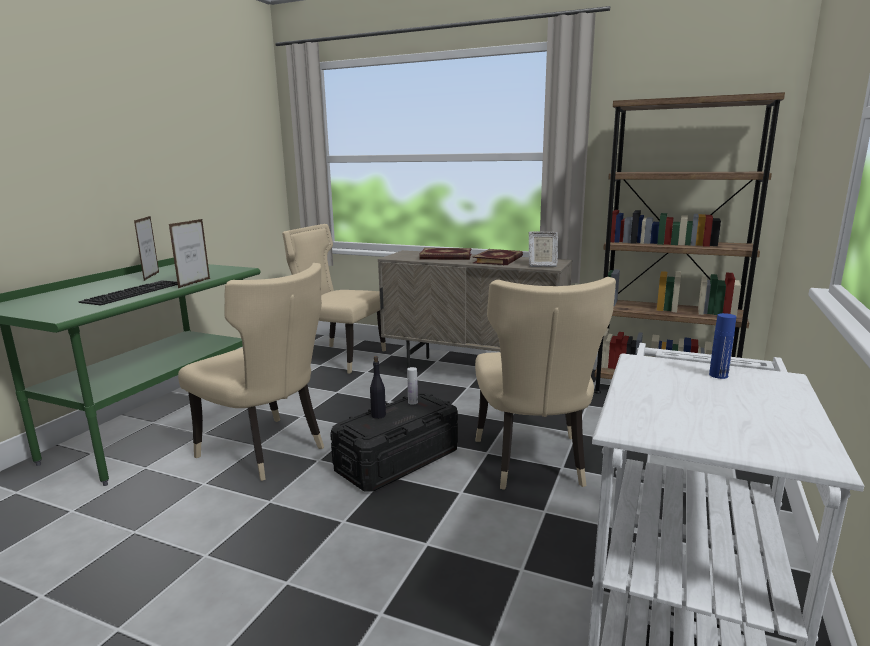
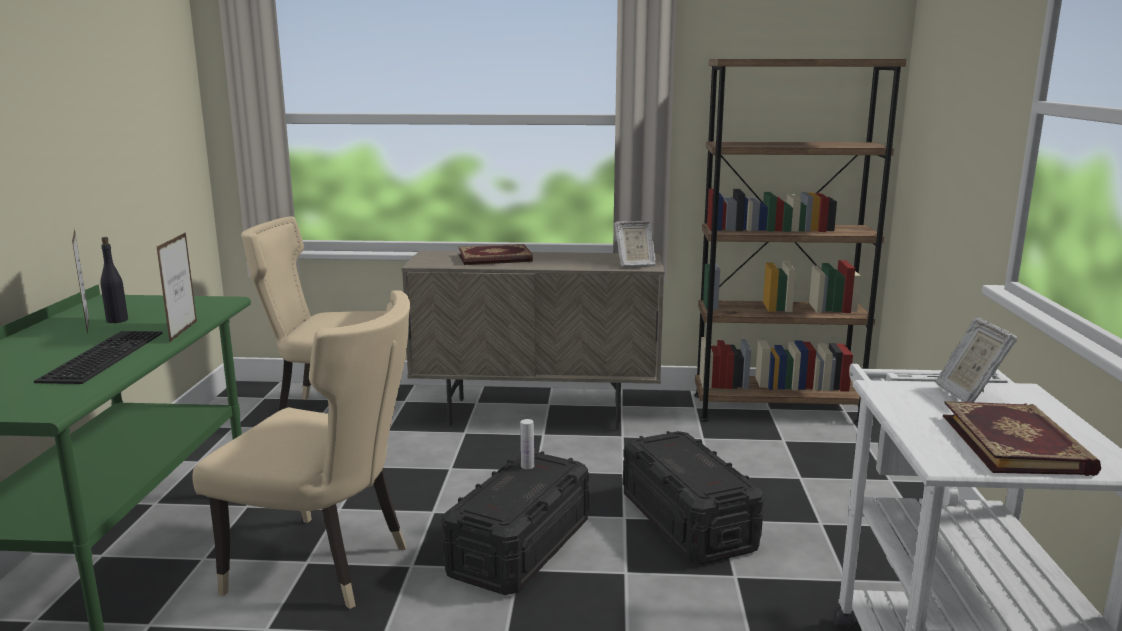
camera: 20 degrees left, 0 degrees up
(378, 415) = (496, 490): black bottle -> black bottle (117, 320)
(499, 260) = (571, 259): book -> book (1017, 443)
(533, 463) = (687, 522): beige chair -> black storage box
(718, 375) = (968, 394): blue bottle -> picture frame

